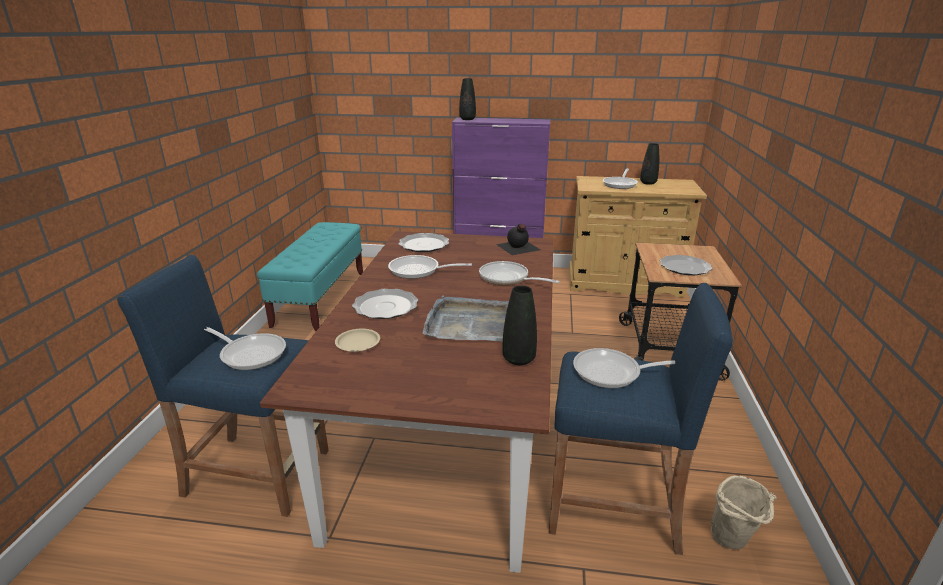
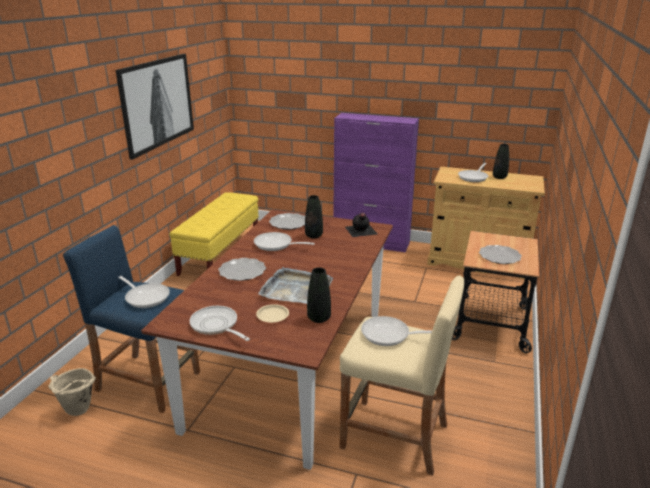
camera: 10 degrees right, 0 degrees up
(229, 100) = (156, 103): none -> picture
(320, 298) = (220, 255): turquoise bench -> yellow bench
(358, 343) = (214, 296): beige plate -> beige plate (273, 315)
(467, 119) = (348, 115): black vase -> black vase (314, 236)
(507, 279) = (340, 256): frying pan -> frying pan (216, 326)
(613, 506) = (394, 436): blue stool -> beige stool
(733, 542) = (475, 472): beige bucket -> beige bucket (78, 412)

